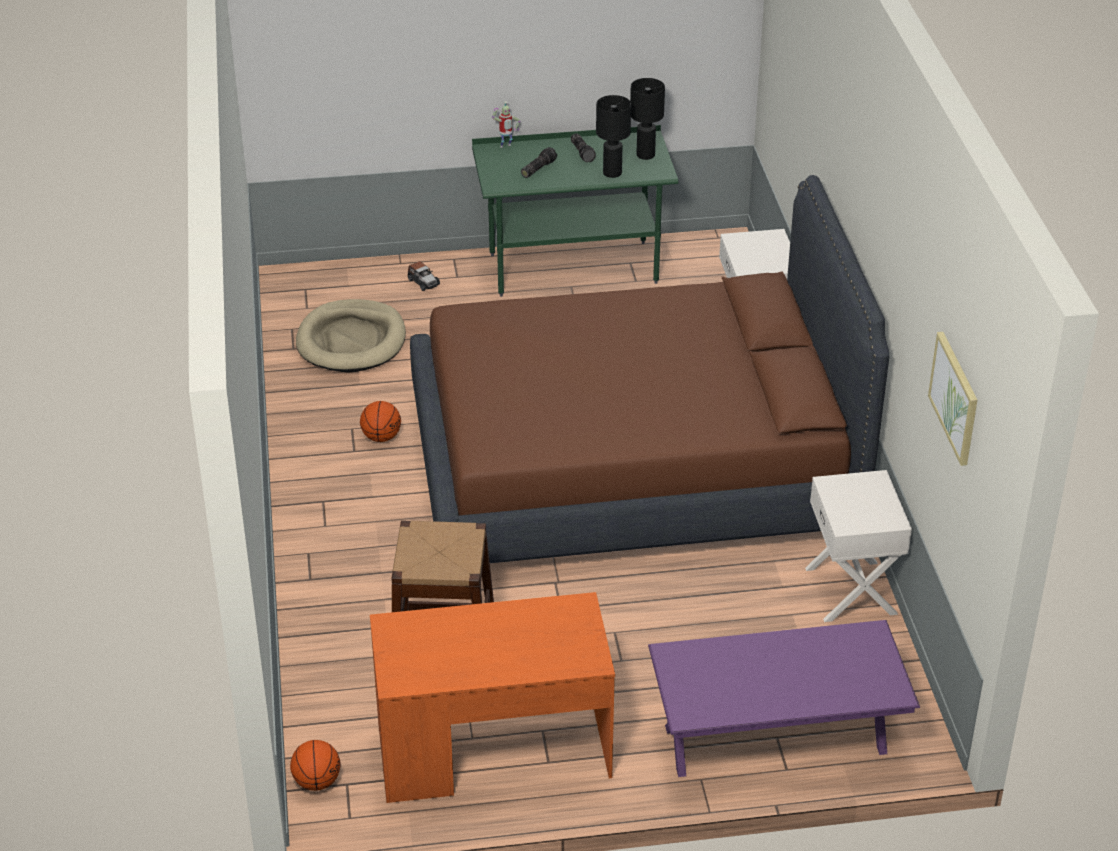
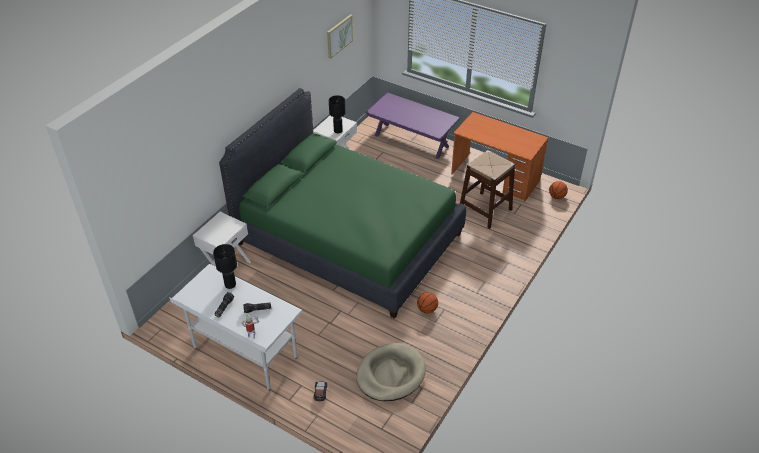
camera: 140 degrees left, 5 degrees up
(573, 268) = (245, 353): green desk -> white desk
(632, 469) = (348, 238): brown bed -> green bed
(645, 155) = (201, 286): black table lamp -> black table lamp (338, 131)

